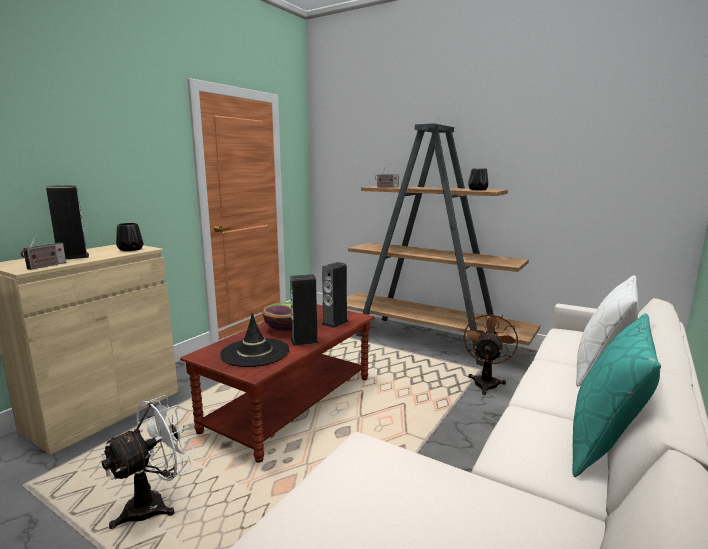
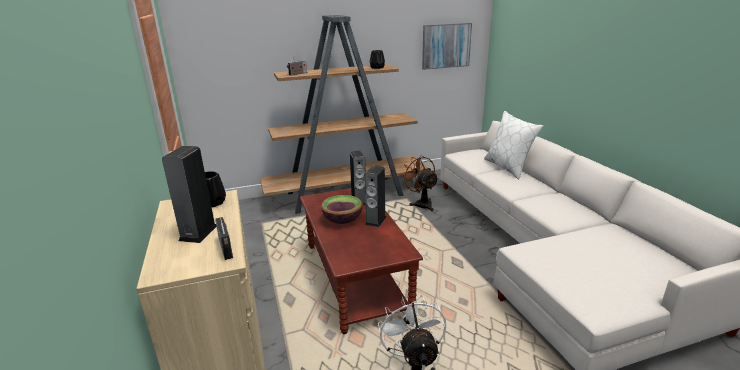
camera: 50 degrees left, 10 degrees up
(255, 352) = (371, 243): black hat -> none
(604, 443) = (567, 197): turquoise pillow -> none
(619, 174) = (446, 46): none -> picture

